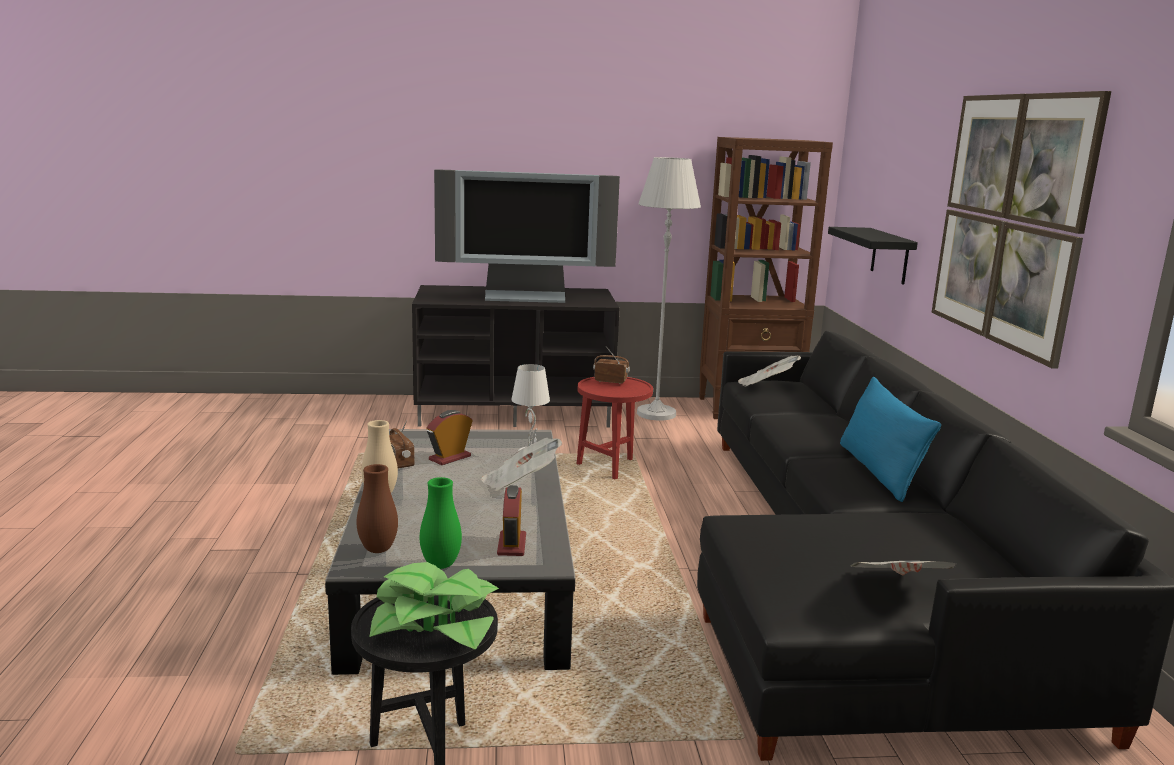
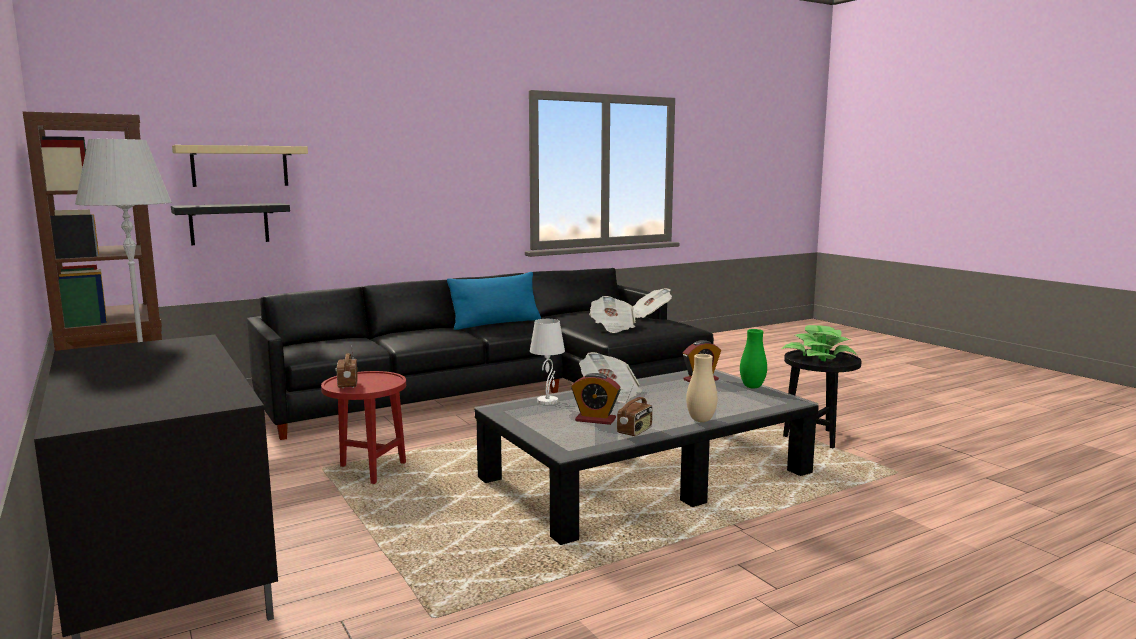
camera: 115 degrees left, 5 degrees down
(378, 549) = (767, 401): brown vase -> none
(526, 297) = (163, 368): television -> none
(766, 386) = (314, 349): newspaper -> newspaper (612, 327)
(905, 194) = (240, 166): none -> beige shelf
(1010, 220) = (406, 169): picture -> none

